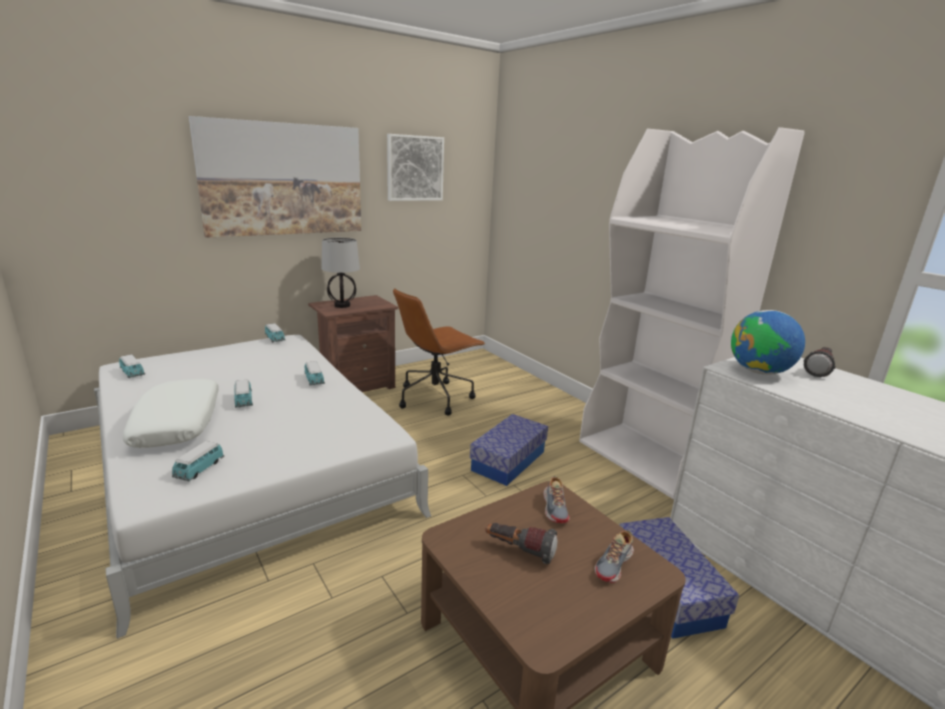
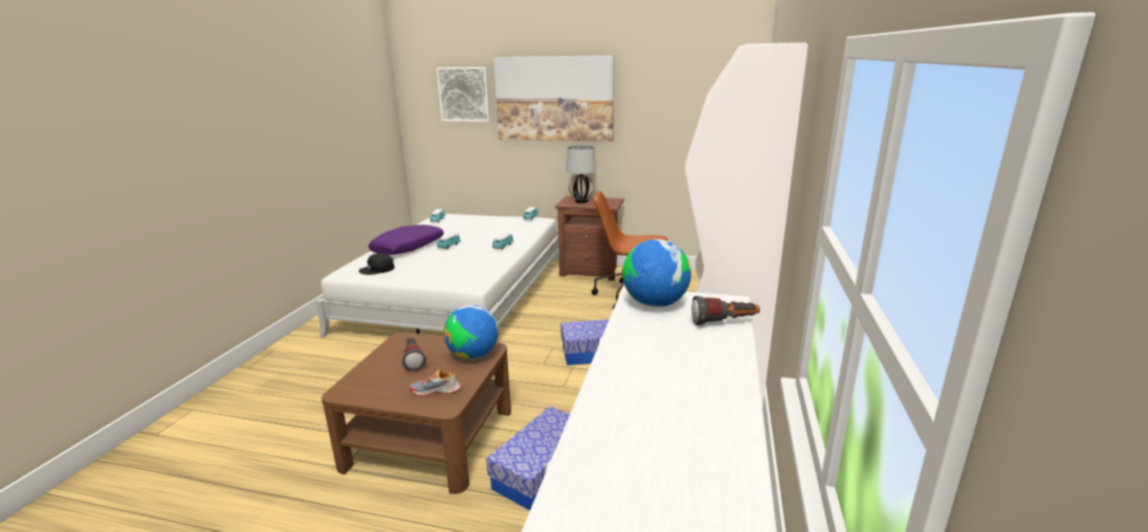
camera: 50 degrees right, 0 degrees up
(178, 423) = (408, 247): white pillow -> purple pillow
(199, 470) = (377, 269): toy car -> black cap
(415, 168) = (670, 87): picture -> picture (464, 94)
(555, 508) = (473, 355): shoe -> globe

